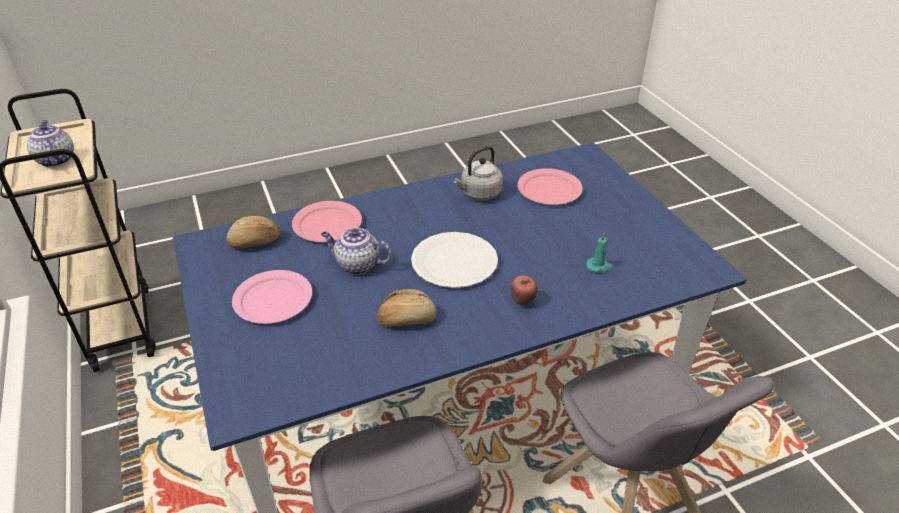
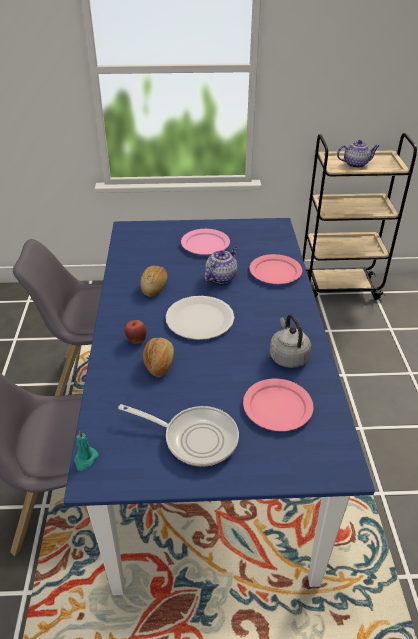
camera: 110 degrees right, 0 degrees up
(255, 242) = (267, 242): bread -> bread (159, 363)
(599, 266) = (146, 397): turquoise candle -> turquoise candle (85, 460)
(620, 225) = (195, 438): none -> frying pan

